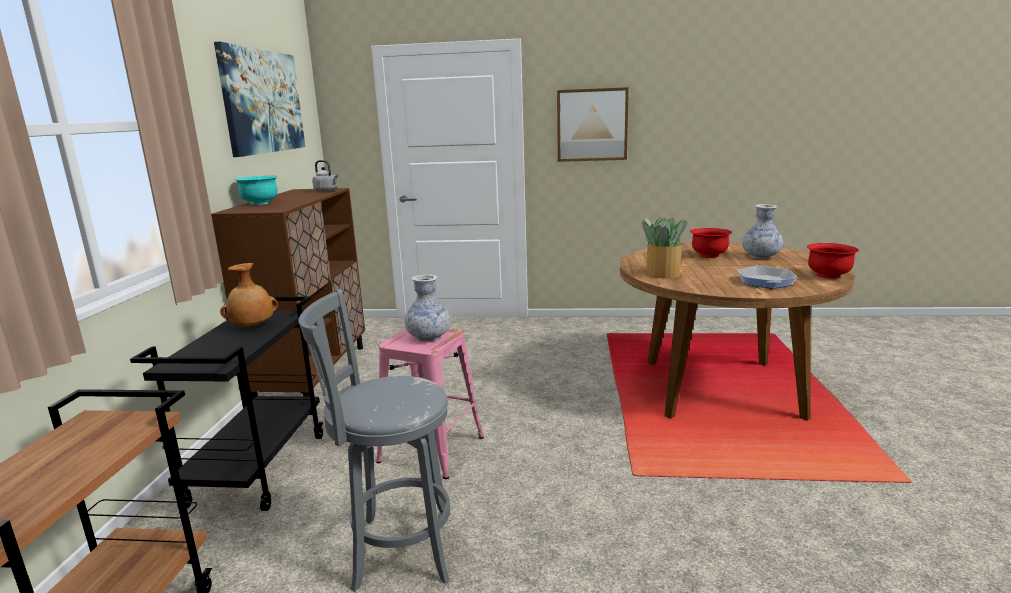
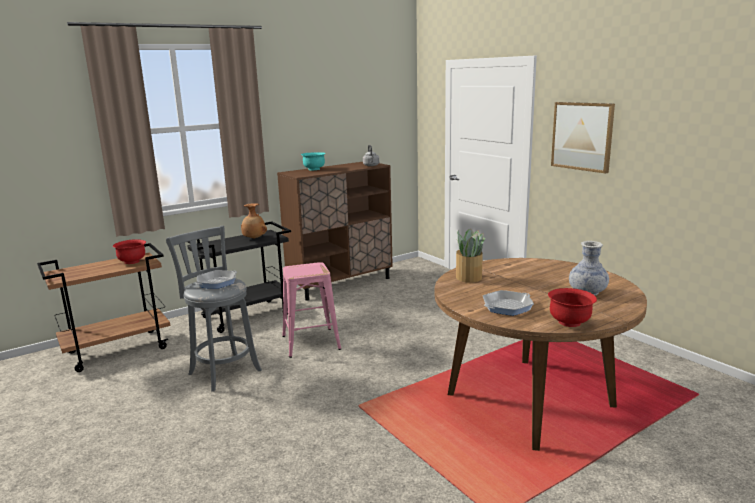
camera: 50 degrees right, 0 degrees up
(263, 101) = (346, 104): picture -> none
(386, 390) = (217, 282): none -> frying pan
(429, 337) = (309, 270): vase -> none
(709, 255) = (552, 278): red bowl -> red bowl (132, 262)

